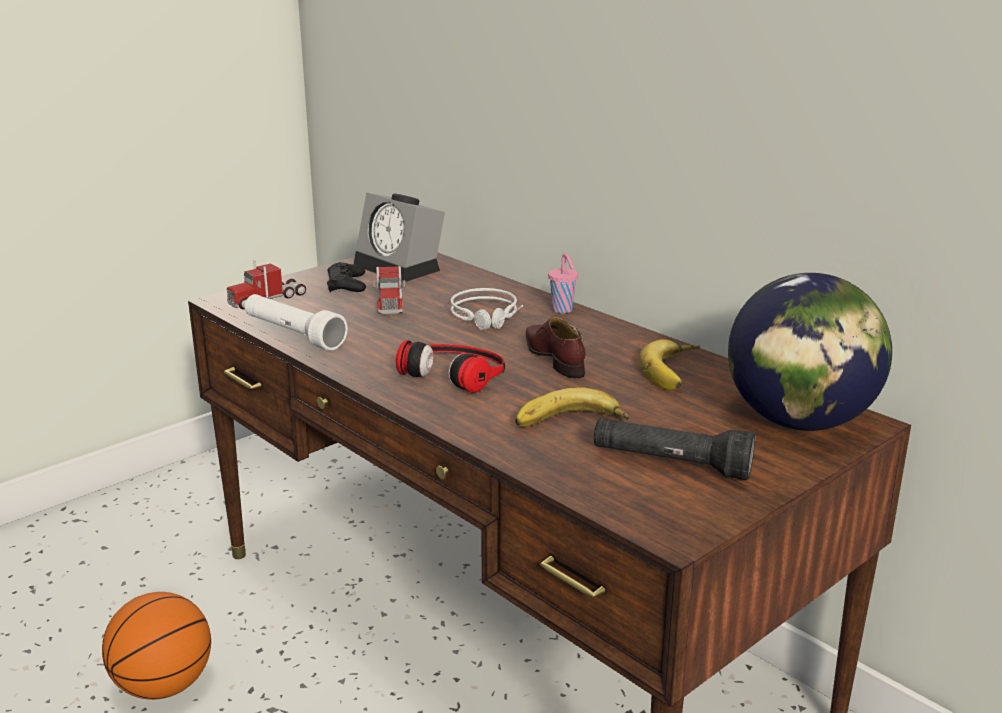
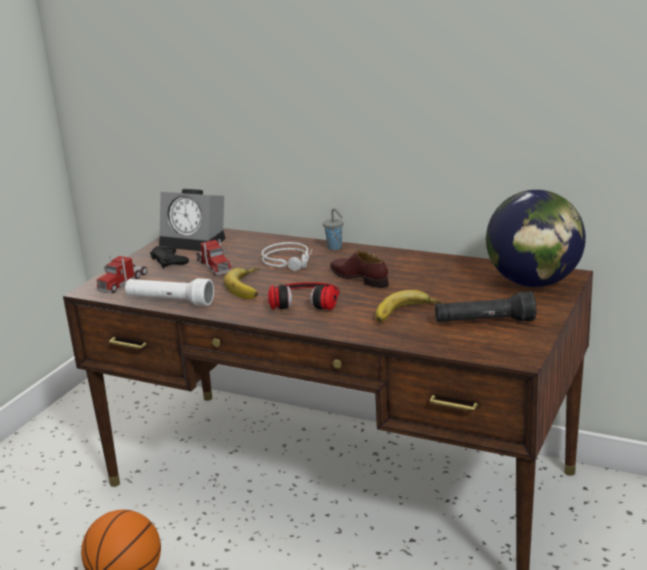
camera: 20 degrees left, 0 degrees up
(563, 310) = (335, 248): pink cup -> grey cup
(676, 372) = (440, 270): banana -> banana (250, 287)

